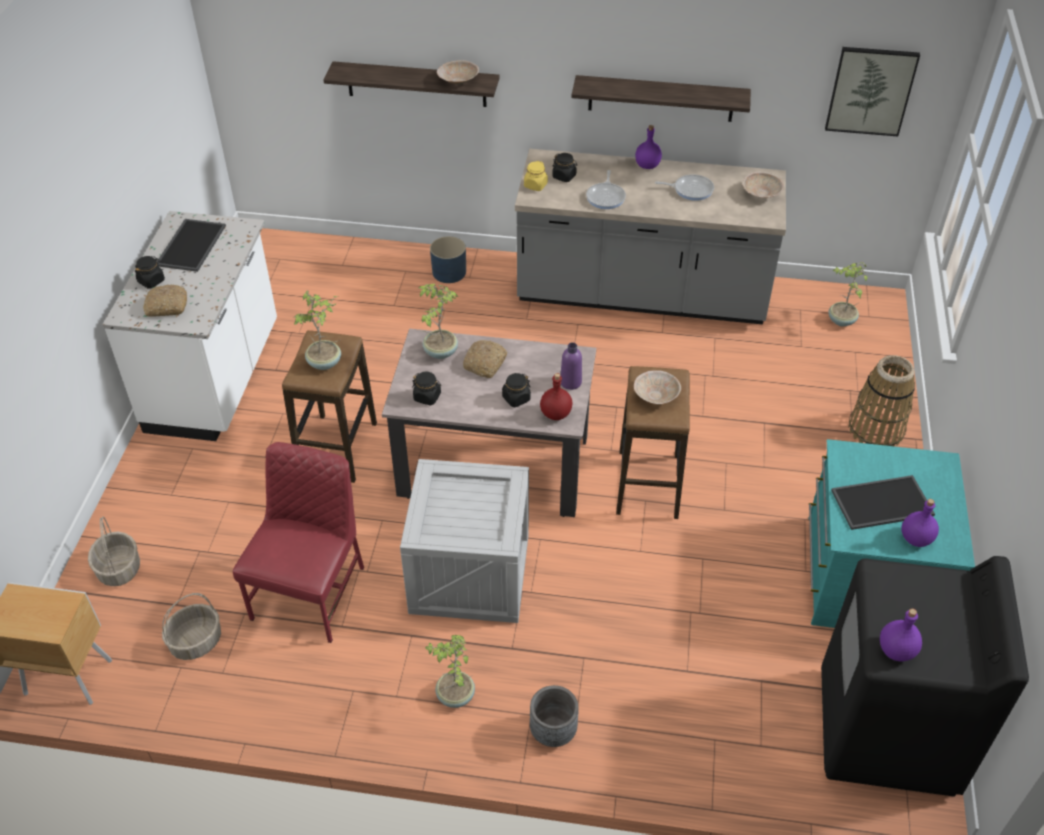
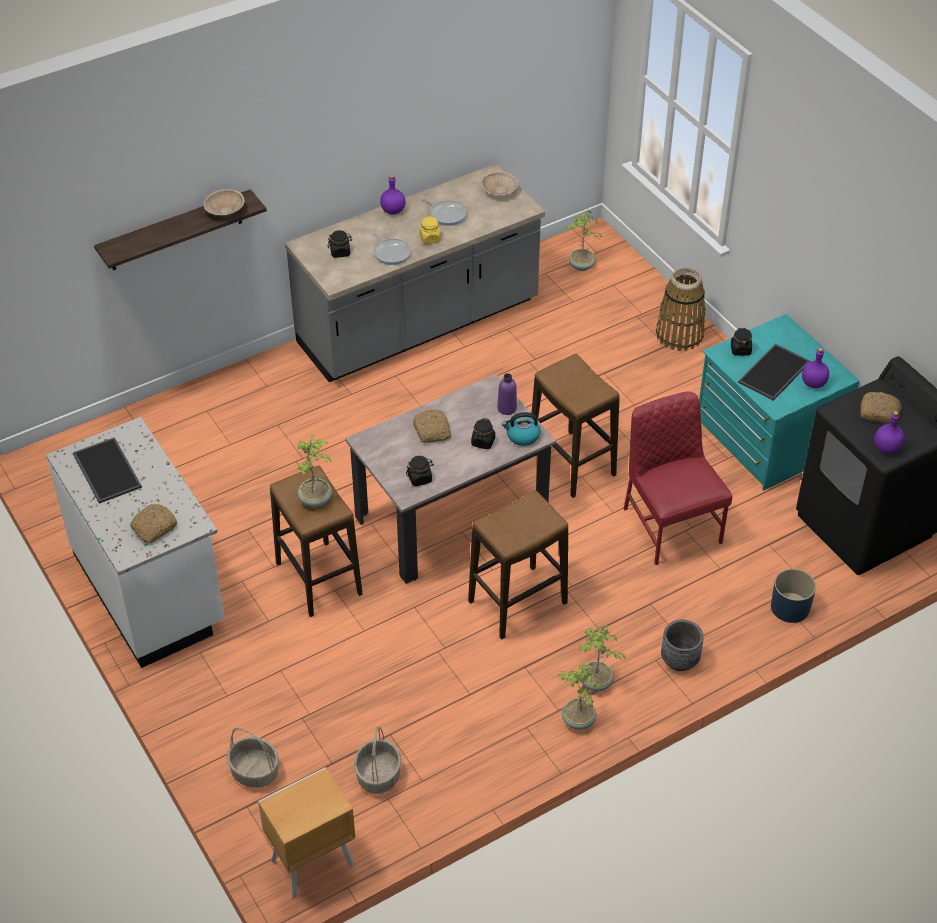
camera: 40 degrees left, 0 degrees up
(151, 281) = (112, 516): black jar -> black jar (740, 350)
(311, 592) = (421, 687): red chair -> red chair (670, 524)
(439, 352) = (389, 441): potted plant -> potted plant (577, 721)
(449, 272) = (245, 391): blue planter -> blue planter (790, 607)
(468, 574) = (517, 603): crate -> stool
(535, 185) = (326, 271): yellow jar -> yellow jar (430, 239)
(556, 414) = (522, 436): red bottle -> kettle
(656, 395) = (574, 383): beige bowl -> none
(661, 98) = (389, 149): shelf -> none
(691, 190) = (446, 214): frying pan -> frying pan turned 75 degrees clockwise
(870, 91) = (547, 72): picture -> none
(929, 606) = (879, 412): none -> bread

